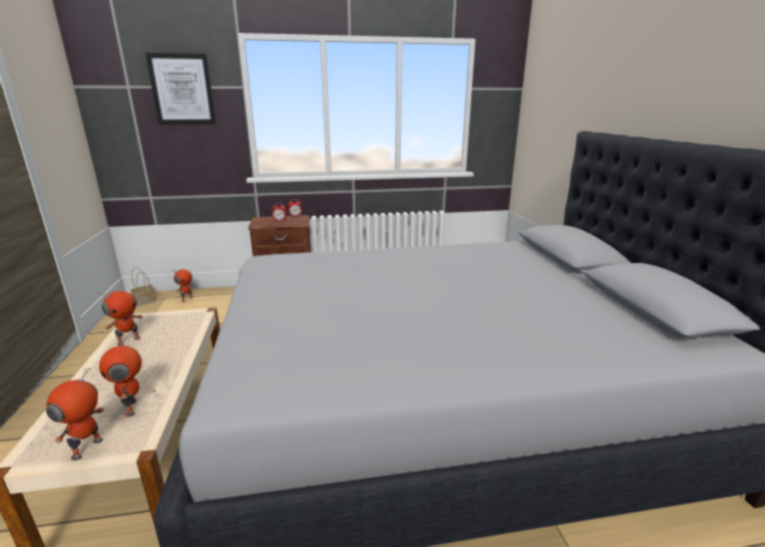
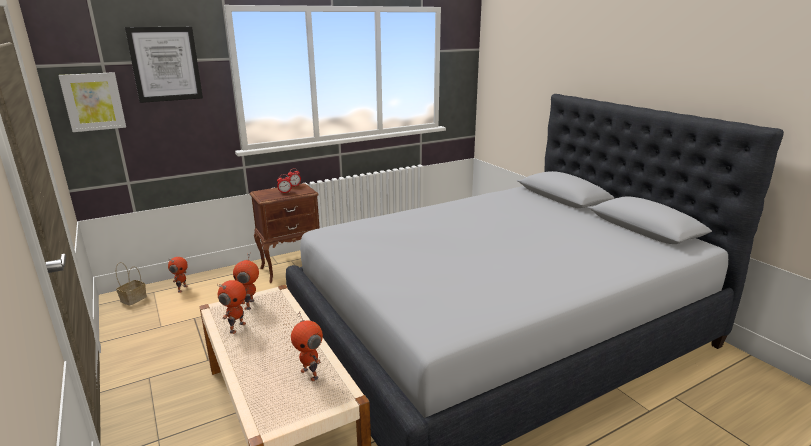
camera: 20 degrees left, 0 degrees up
(88, 449) = (311, 407): toy robot -> toy robot (250, 304)
(120, 121) = (93, 101): none -> picture

